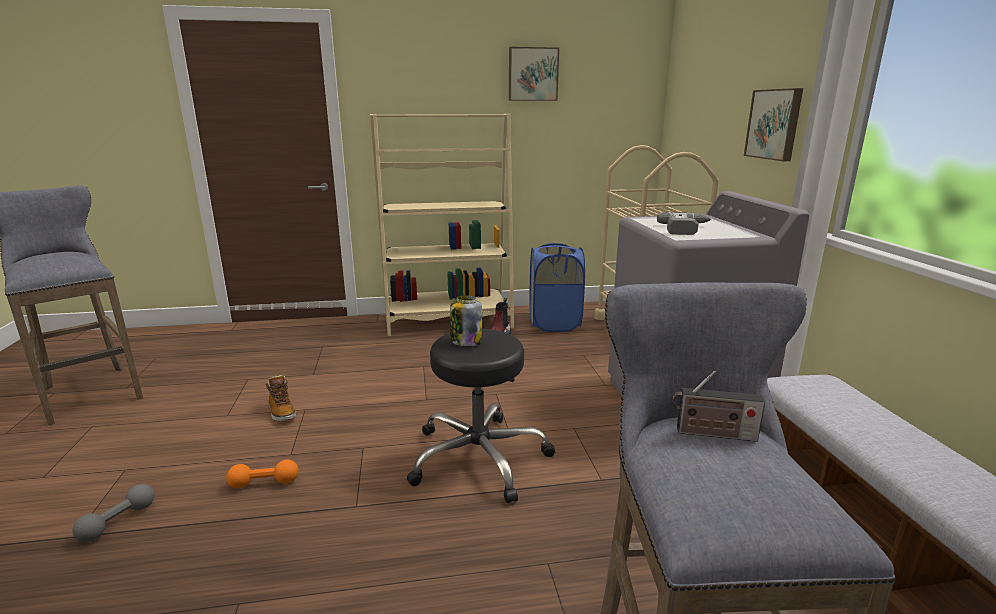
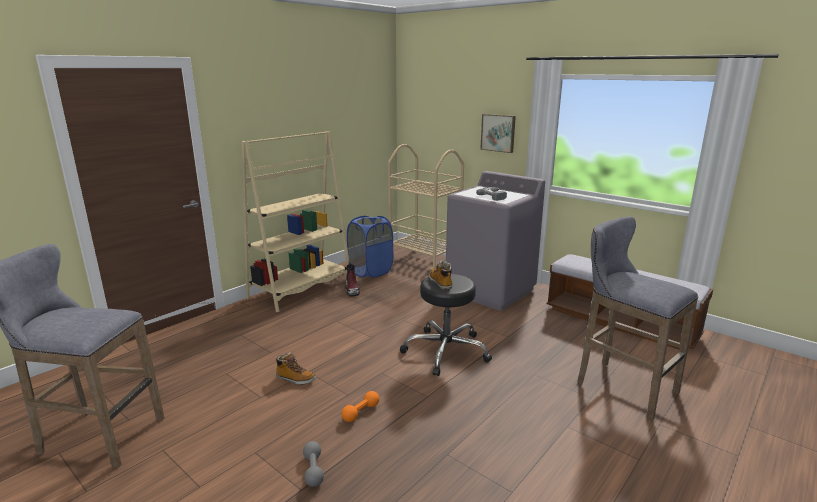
camera: 40 degrees left, 0 degrees up
(465, 341) = (440, 283): jar -> boot
(533, 74) = (327, 100): picture -> none
(712, 434) = (627, 276): radio -> none

